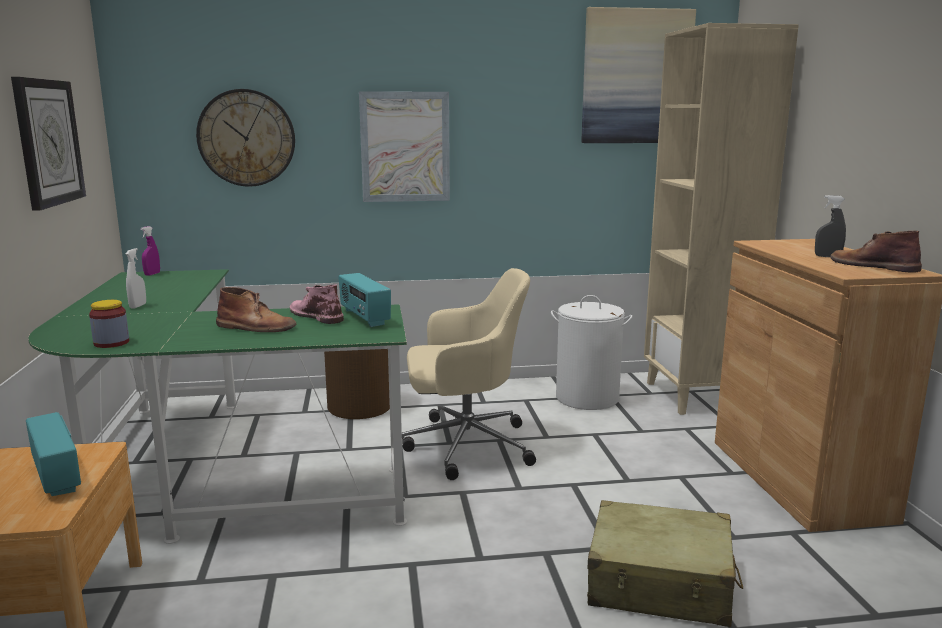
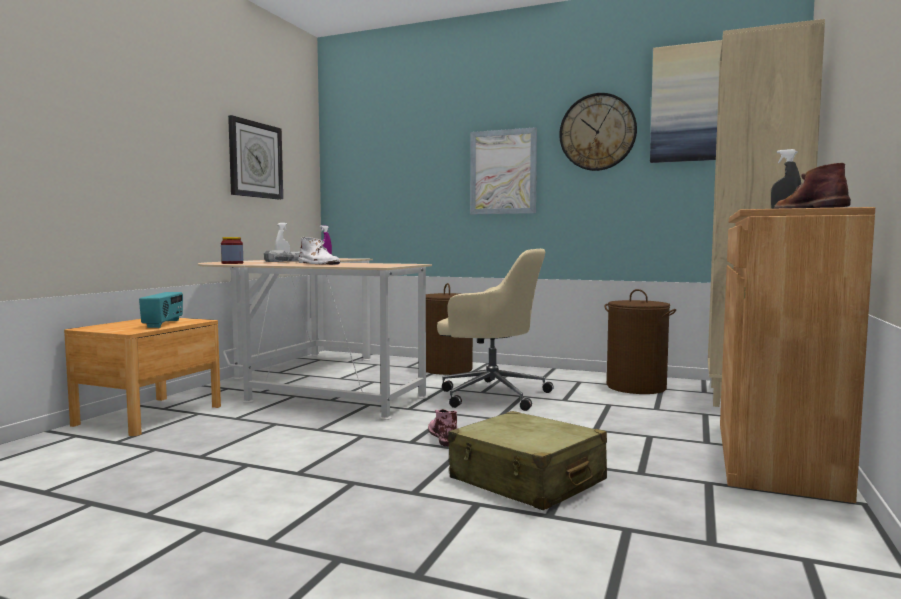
camera: 30 degrees right, 10 degrees down
(164, 320) = (280, 262): none -> power drill
(212, 476) = (309, 383): green desk -> beige desk
(246, 138) = (397, 170): wall clock -> wall clock (597, 132)
(256, 327) = (318, 264): brown boot -> white boot
(316, 316) = (365, 263): pink boot -> pink boot (444, 436)
(364, 318) = (391, 264): radio -> none
(587, 398) = (636, 387): white laundry basket -> brown laundry basket

